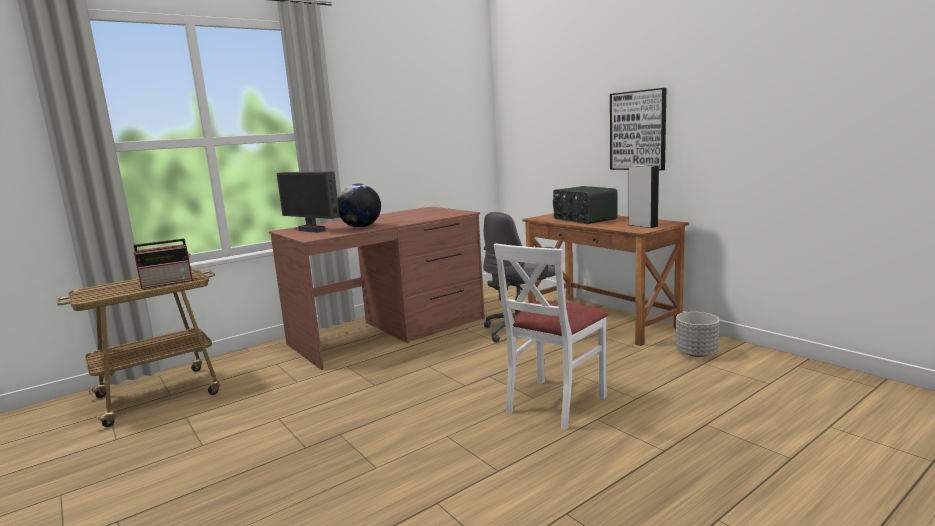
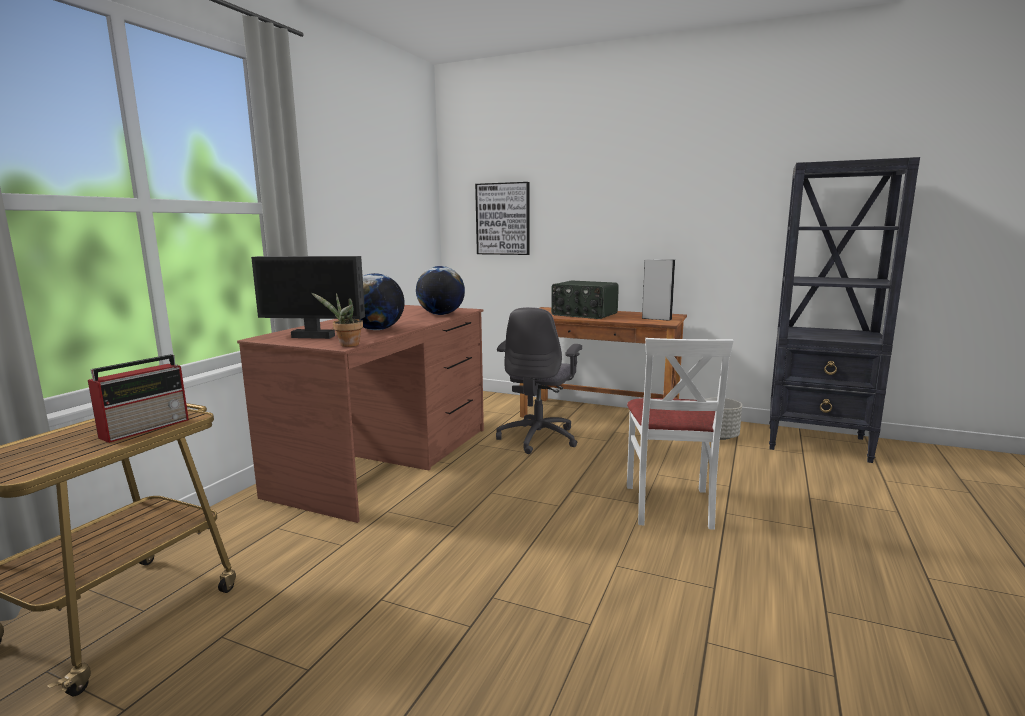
camera: 30 degrees left, 0 degrees up
(313, 238) = (346, 345): none -> potted plant
(435, 216) = (441, 314): none -> globe
(638, 130) = (630, 225): picture -> picture (503, 219)
(806, 377) = (818, 444): none -> black bookcase

